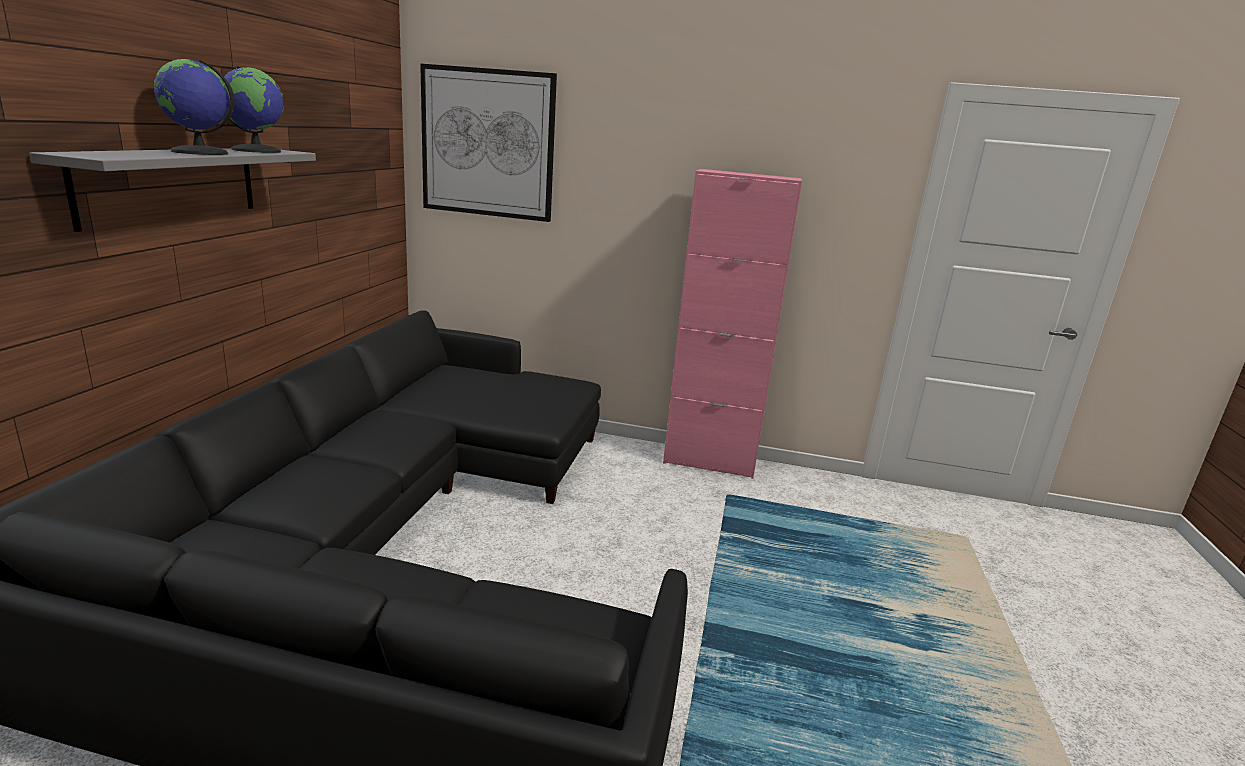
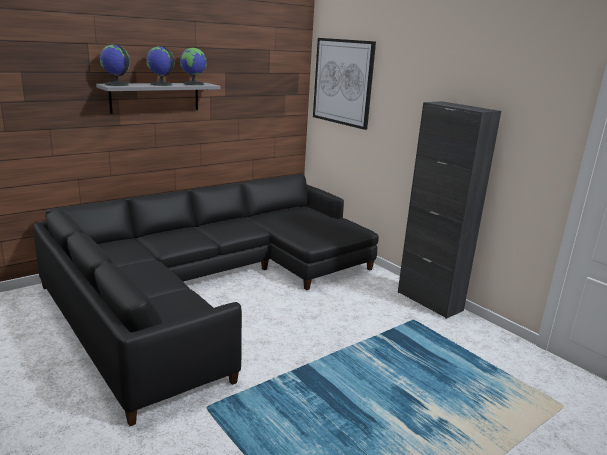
camera: 40 degrees right, 0 degrees up
(100, 154) = (116, 84): none -> globe
(709, 462) = (429, 301): pink cabinet -> black cabinet

